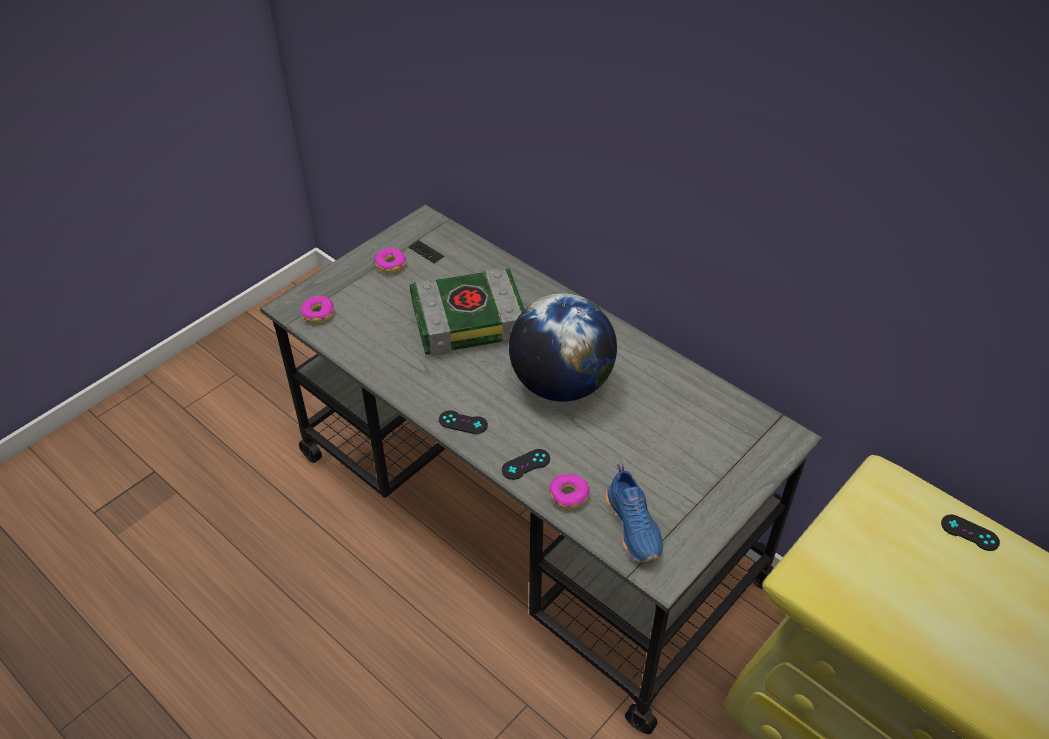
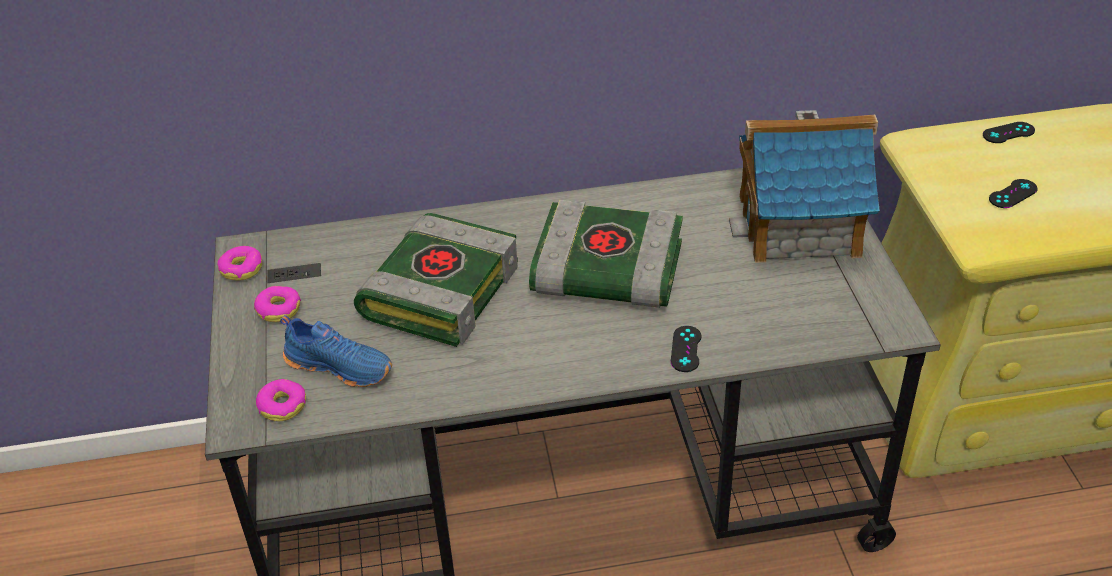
camera: 50 degrees left, 5 degrees down
(463, 422) = (583, 367): black game controller -> black game controller (1013, 194)
(561, 384) = (605, 272): globe -> book
(569, 495) = (753, 339): donut -> donut (242, 269)
(635, 526) = (830, 315): blue shoe -> blue shoe (340, 366)
(717, 460) = (800, 226): none -> toy house

